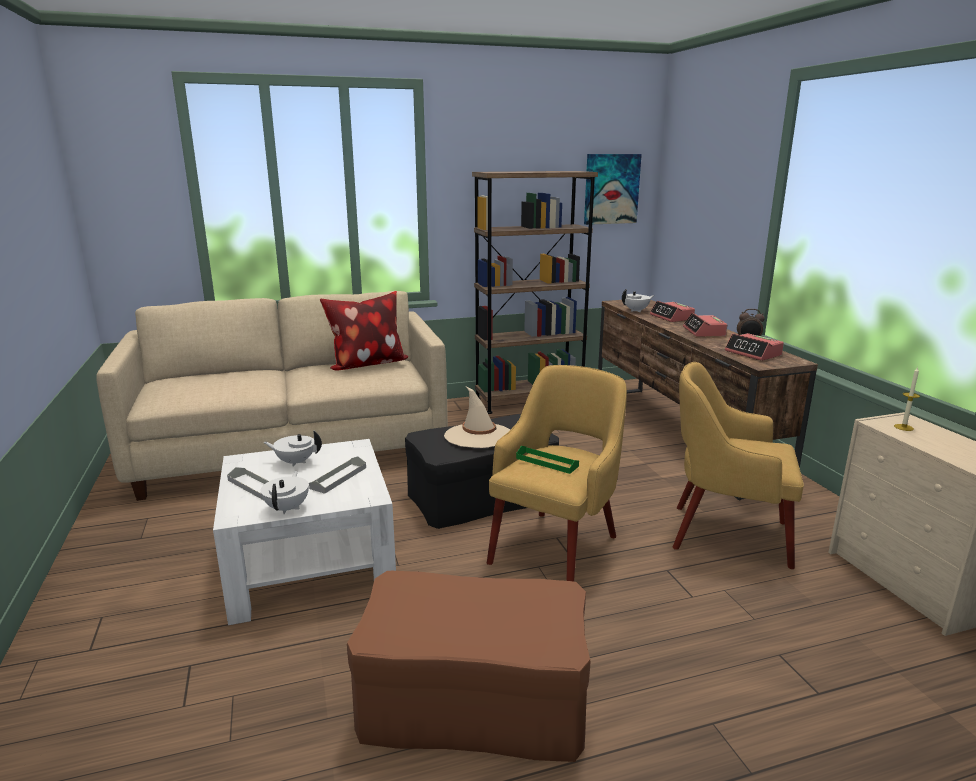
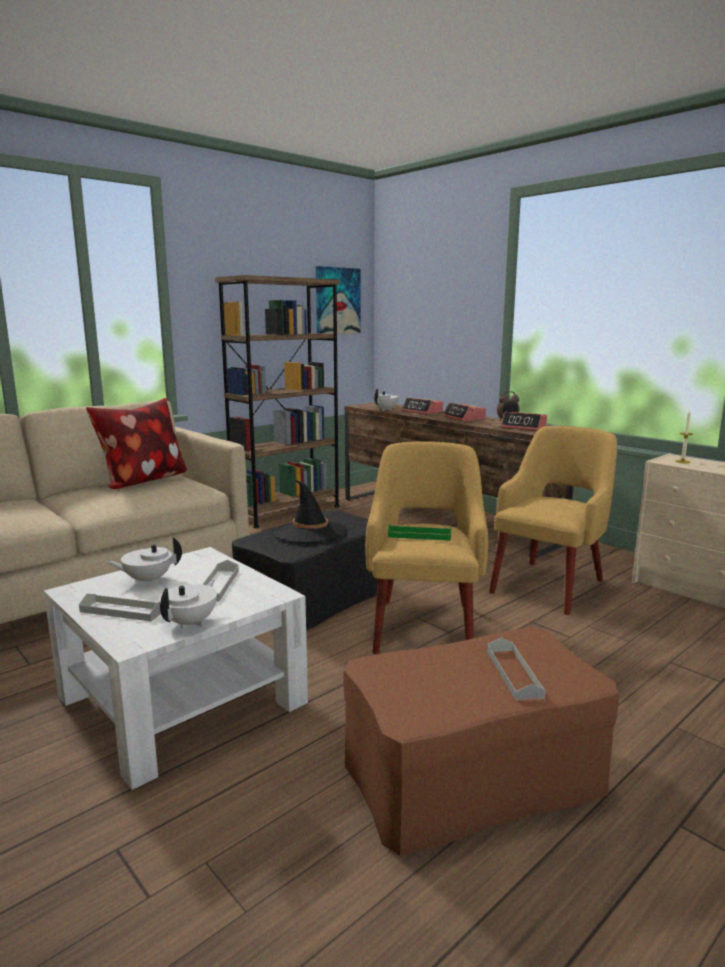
camera: 25 degrees left, 5 degrees down
(288, 508) = (191, 622): white teapot -> white teapot turned 45 degrees clockwise
(478, 436) = (310, 532): beige hat -> black hat
(504, 623) = (514, 673): none -> grey tray
(725, 534) = (549, 585): yellow armchair -> yellow armchair turned 135 degrees clockwise

